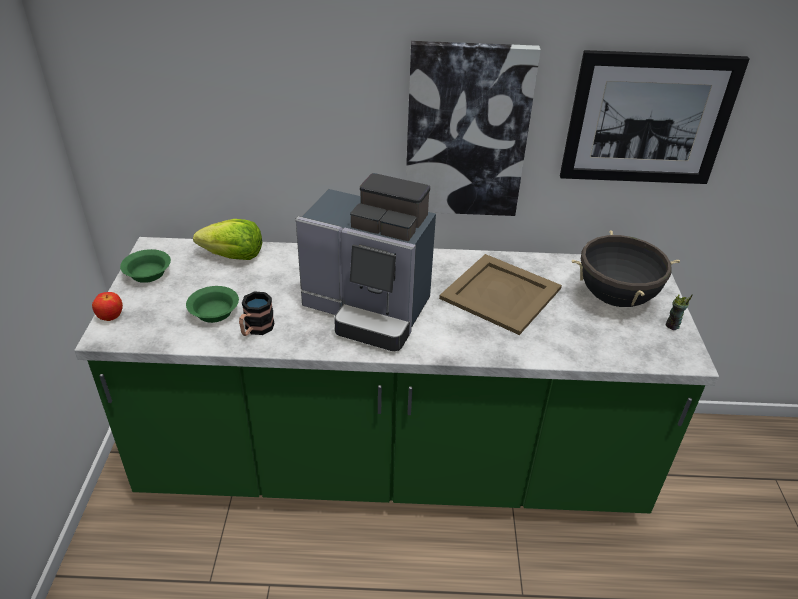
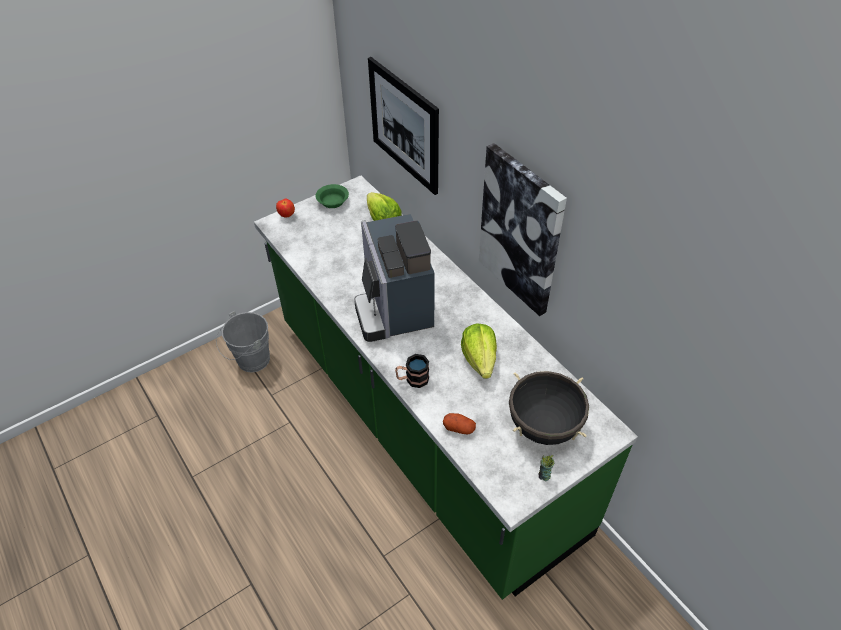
camera: 55 degrees right, 10 degrees up
(133, 576) = (250, 361): none -> grey bucket
(214, 312) = (328, 247): green bowl -> none
(256, 329) = (330, 272): mug -> mug (412, 379)
(500, 293) = (479, 360): beige tray -> lettuce
(575, 348) = (459, 428): none -> potato
(648, 119) = (637, 311): picture -> picture (404, 125)

